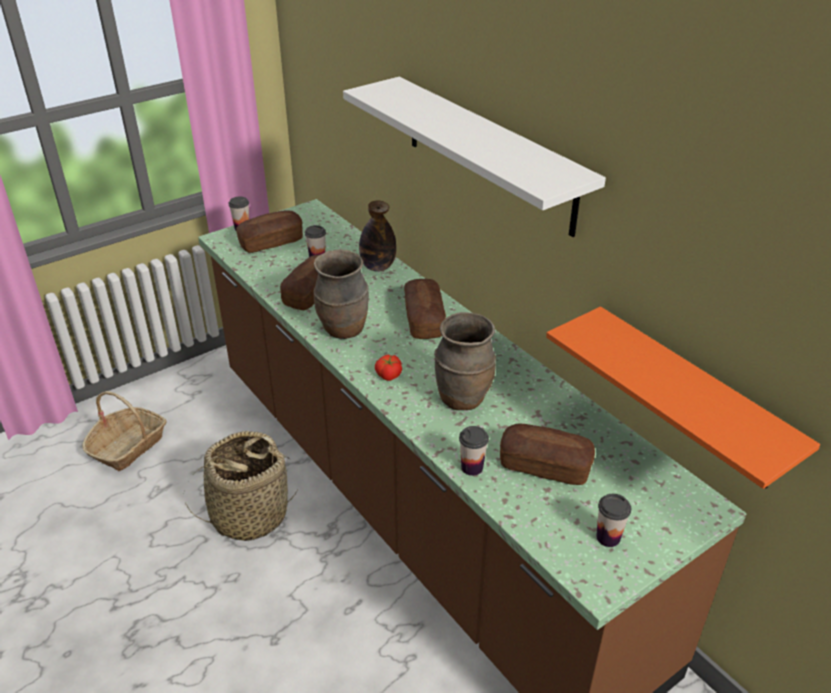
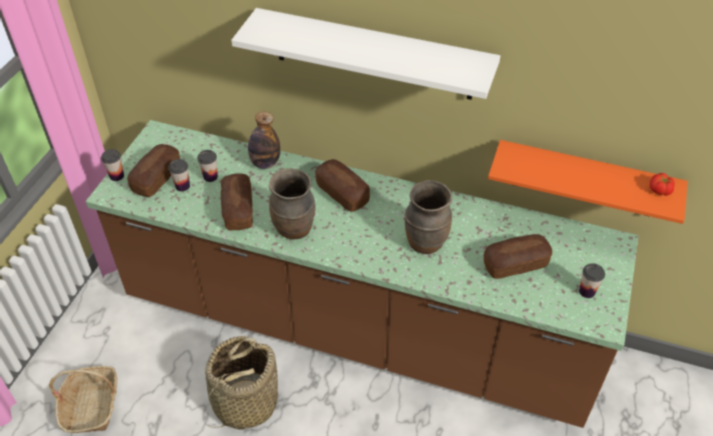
camera: 35 degrees left, 10 degrees up
(388, 375) = (361, 250): tomato -> tomato (659, 190)
(472, 467) = (476, 289): cup -> cup (182, 186)

